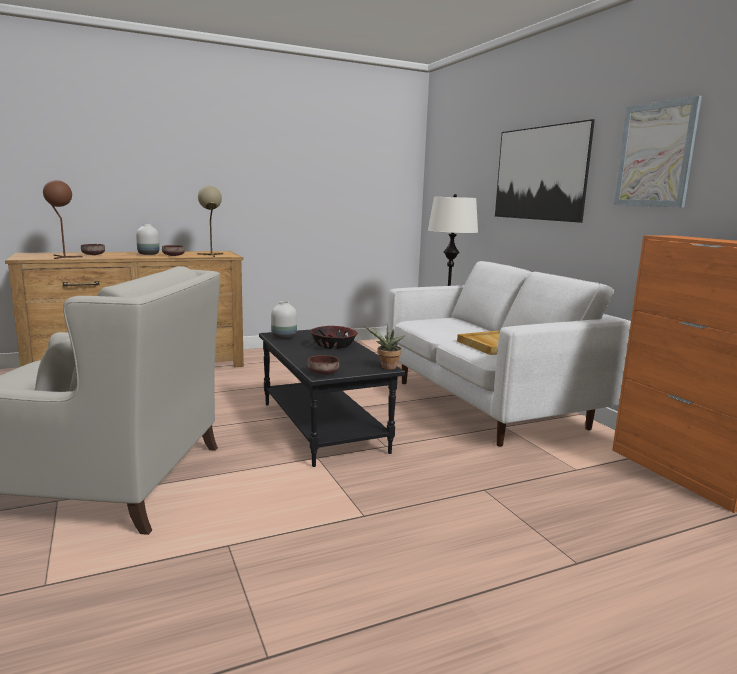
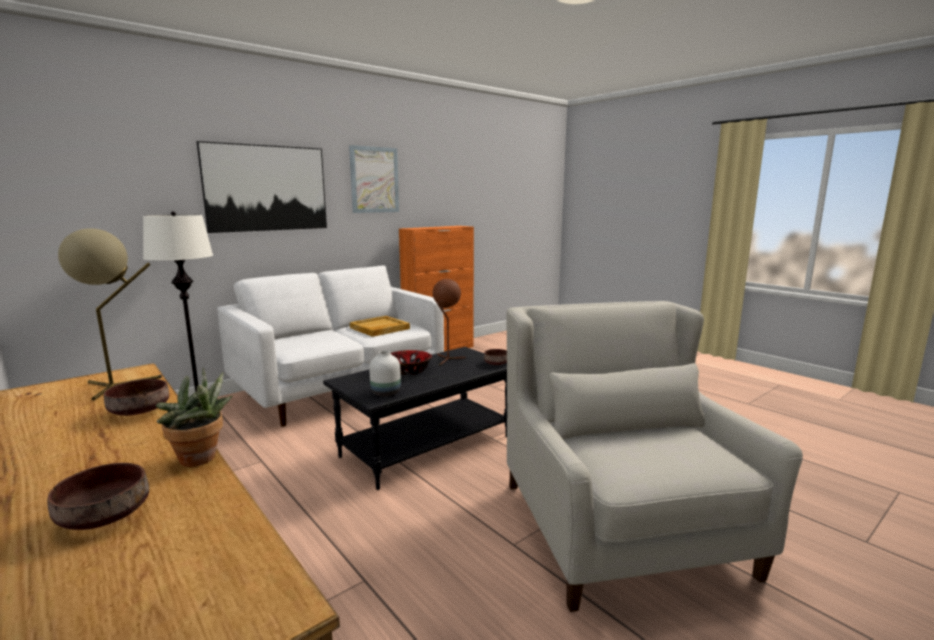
camera: 105 degrees left, 0 degrees up
(63, 257) = (197, 537): brown table lamp -> brown table lamp (447, 360)
(149, 254) = (88, 446): white vase -> none
(387, 368) = (463, 350): potted plant -> potted plant (202, 460)

